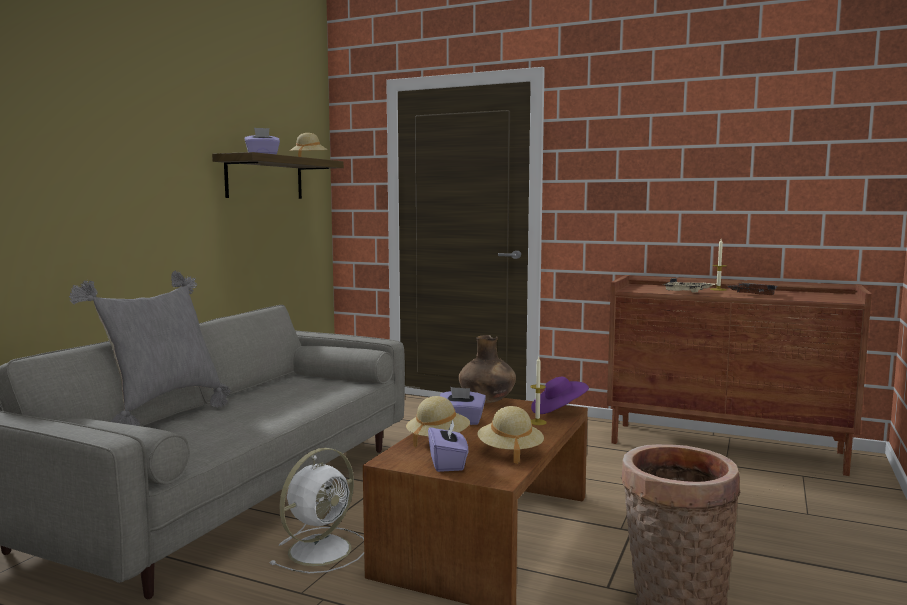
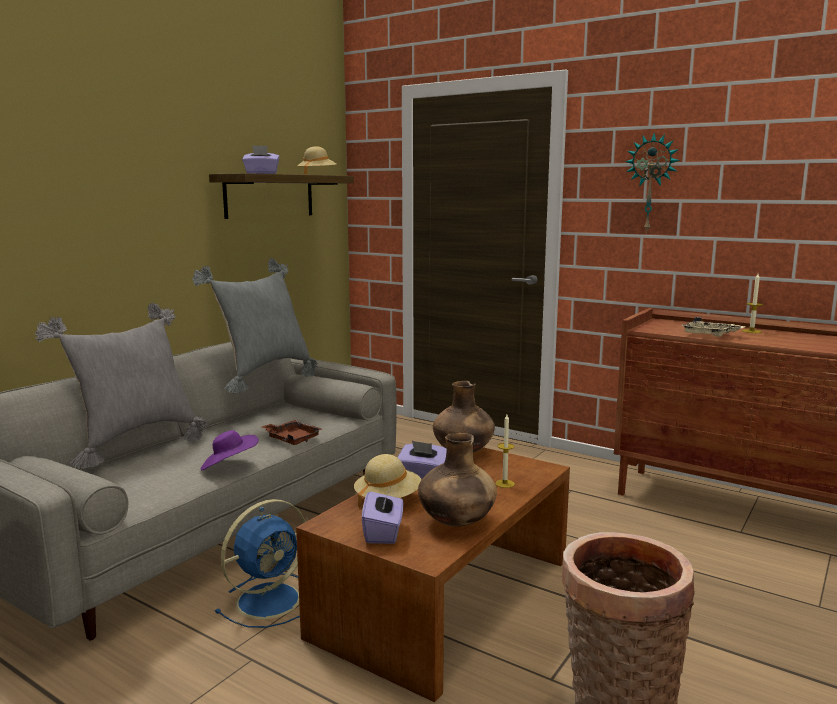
camera: 10 degrees right, 5 degrees up
(275, 353) = (261, 384): none -> grey pillow
(322, 549) = (271, 599): white fan -> blue fan
(510, 451) = (456, 522): beige hat -> brown vase
(558, 411) = (534, 469): purple hat -> purple hat (229, 466)
(622, 165) = (651, 183): none -> wall clock
(753, 295) = (788, 342): brown tray -> brown tray (292, 439)

